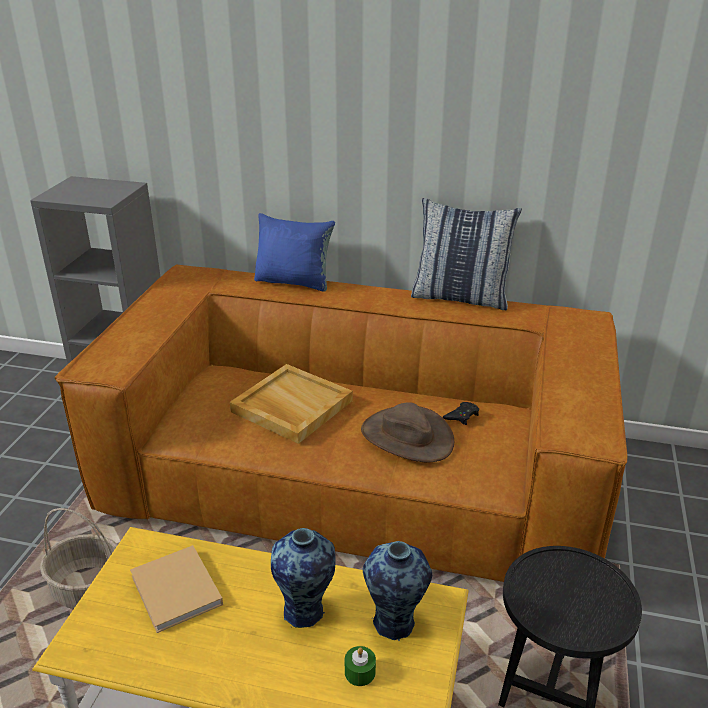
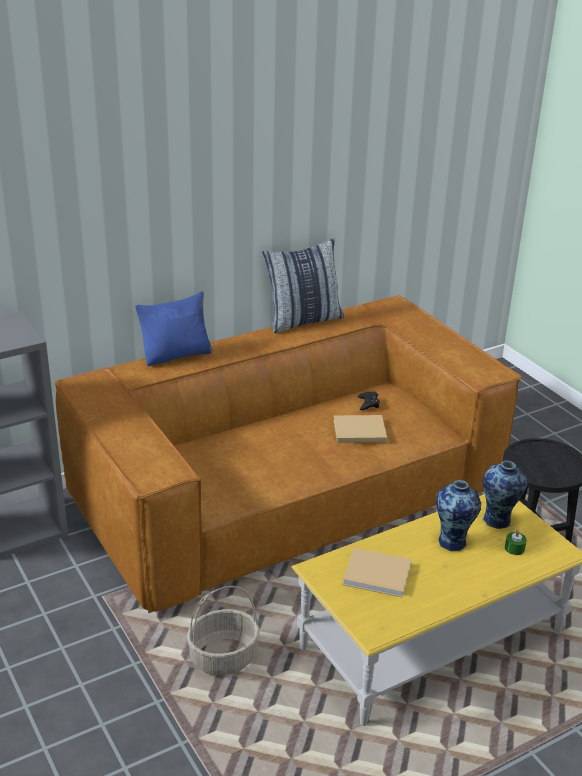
camera: 45 degrees left, 0 degrees up
(291, 406) = (261, 449): beige tray -> none
(406, 437) = (358, 431): brown hat -> beige book

